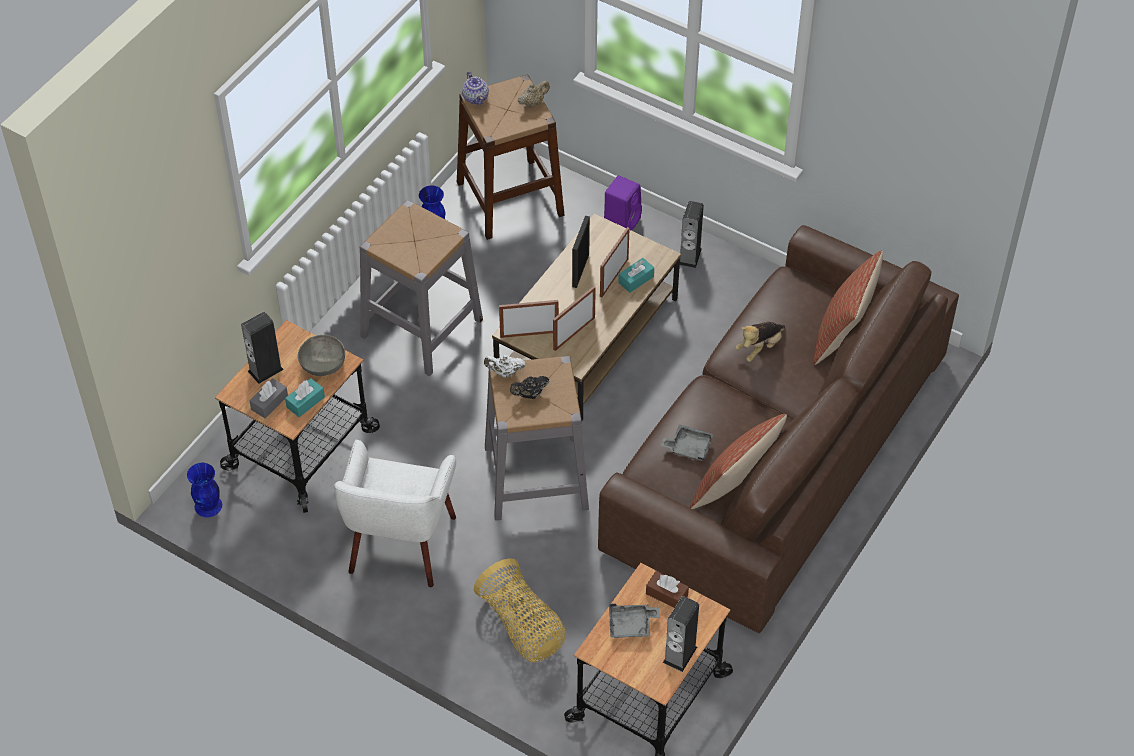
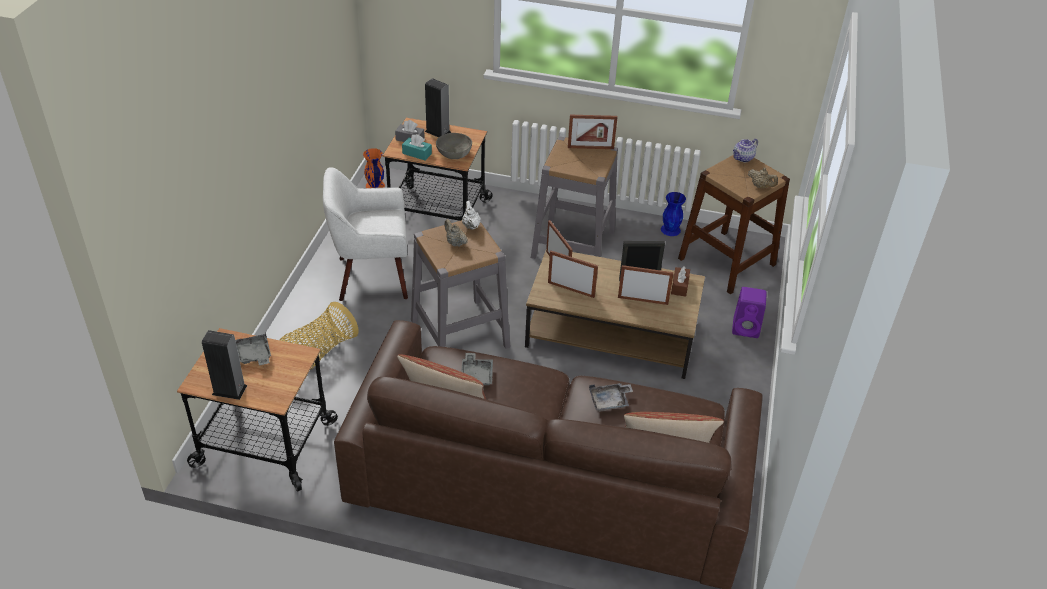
camera: 70 degrees right, 10 degrees down
(208, 506) = (374, 186): blue vase -> orange vase
(398, 224) = (590, 148): none -> picture frame
(530, 395) = (455, 243): black teapot -> beige teapot
(636, 279) = (648, 313): turquoise tissue box -> none
(666, 594) = (290, 370): brown tissue box -> brown tissue box (679, 286)
(690, 256) = (736, 377): speaker -> none
(759, 348) = (610, 401): plush toy -> grey tray

